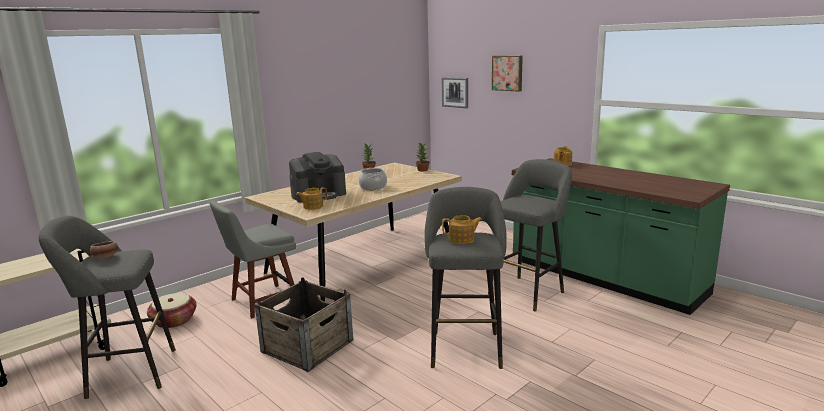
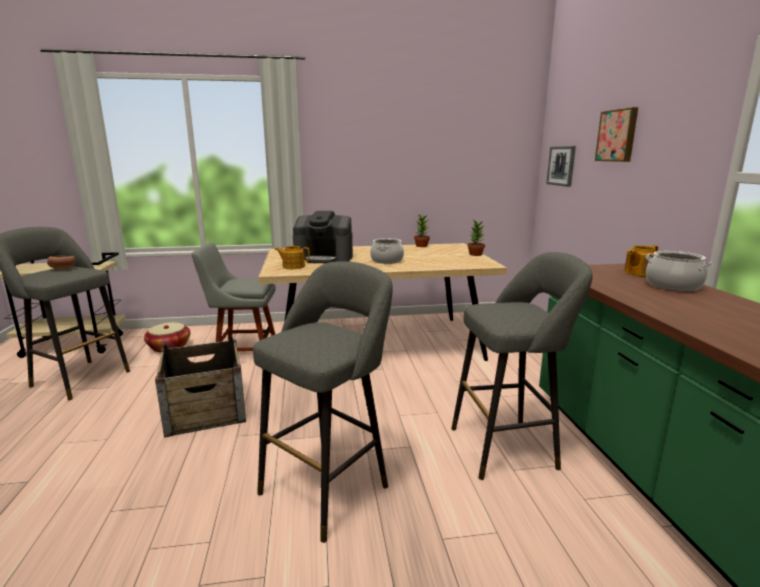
camera: 35 degrees right, 0 degrees up
(462, 239) = (313, 335): teapot -> none
(588, 168) = (672, 286): none -> cooking pot

